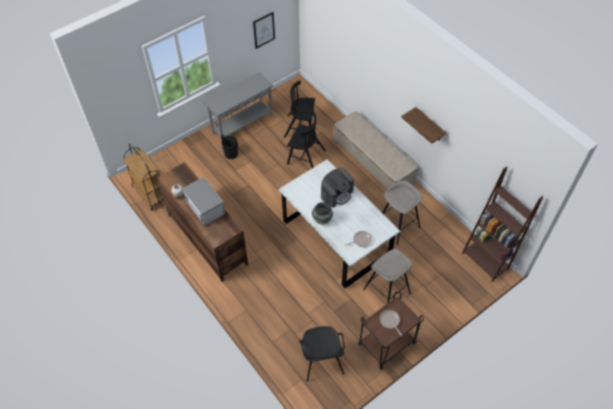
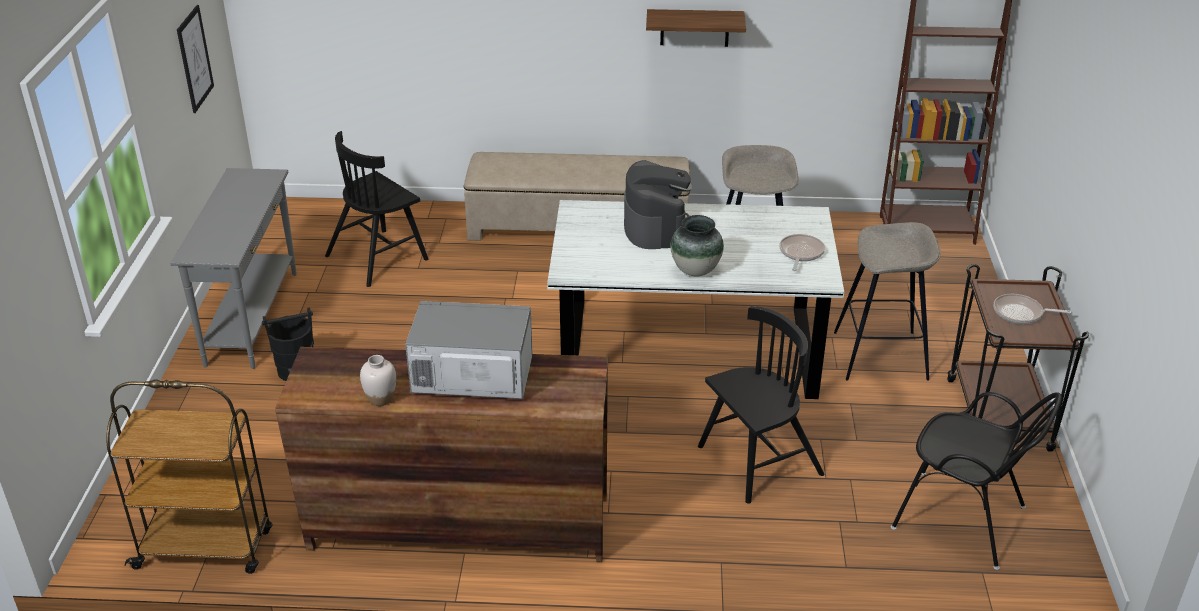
camera: 50 degrees left, 20 degrees down
(304, 156) = (450, 287): black chair -> black chair (754, 462)

